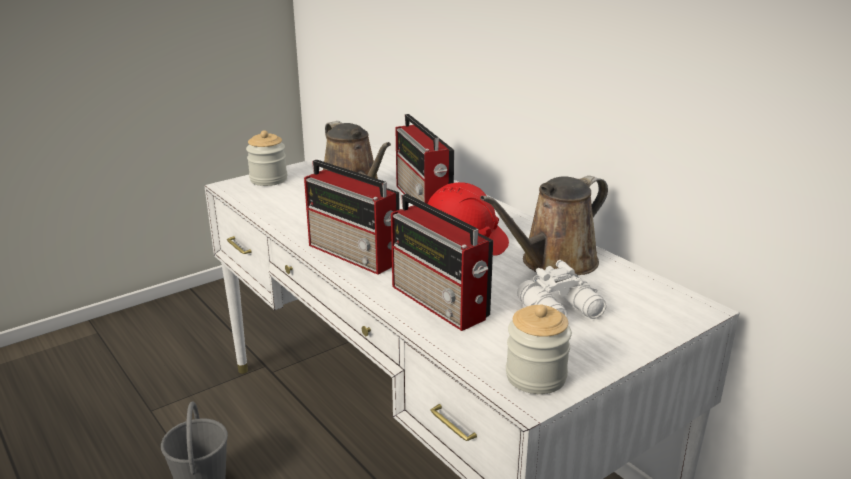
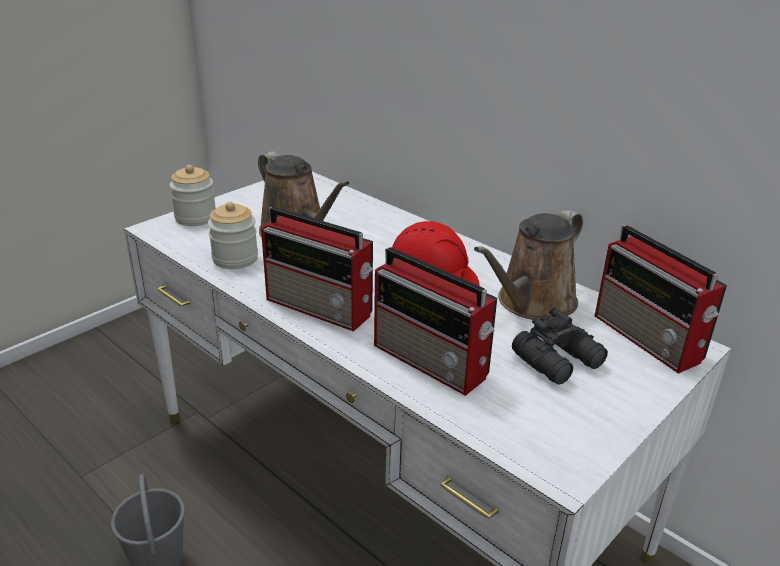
camera: 10 degrees left, 5 degrees up
(423, 200) = (373, 234): radio -> radio (649, 339)
(535, 377) = (560, 446): jar -> jar (235, 258)
(562, 310) = (560, 361): white binoculars -> black binoculars

